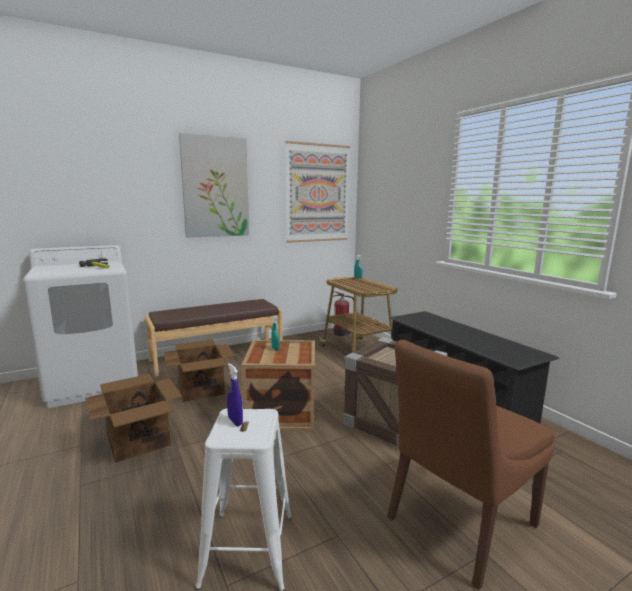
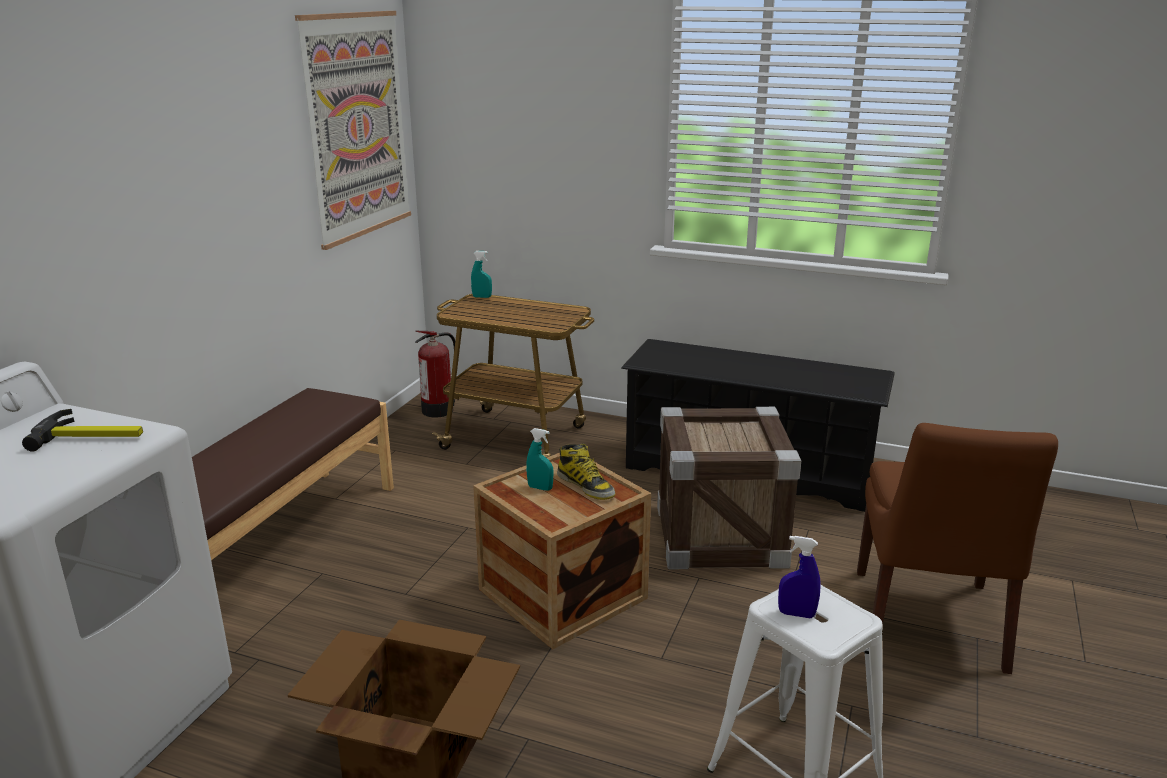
camera: 40 degrees left, 10 degrees up
(201, 389) = (362, 620): cardboard box -> none
(215, 187) = (188, 154): picture -> none
(294, 354) = (586, 486): none -> boot

